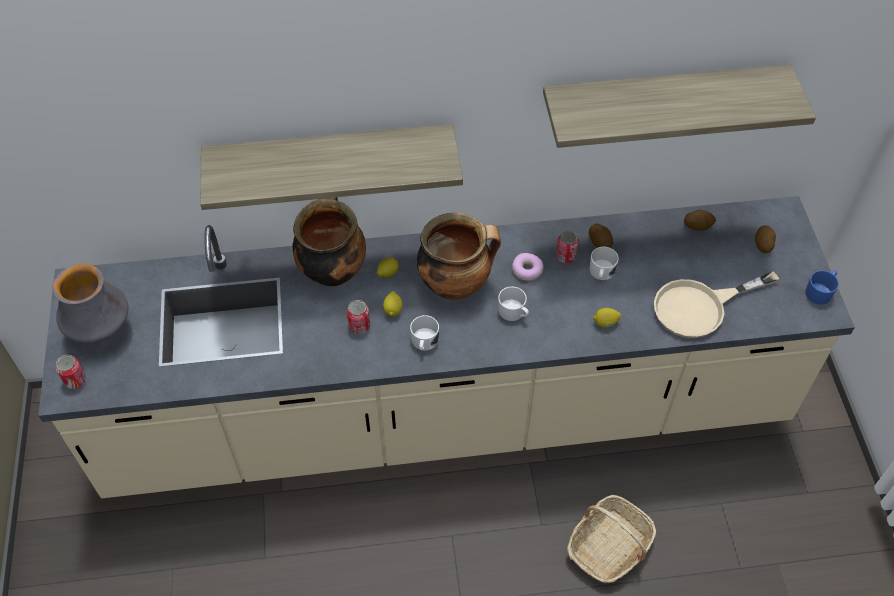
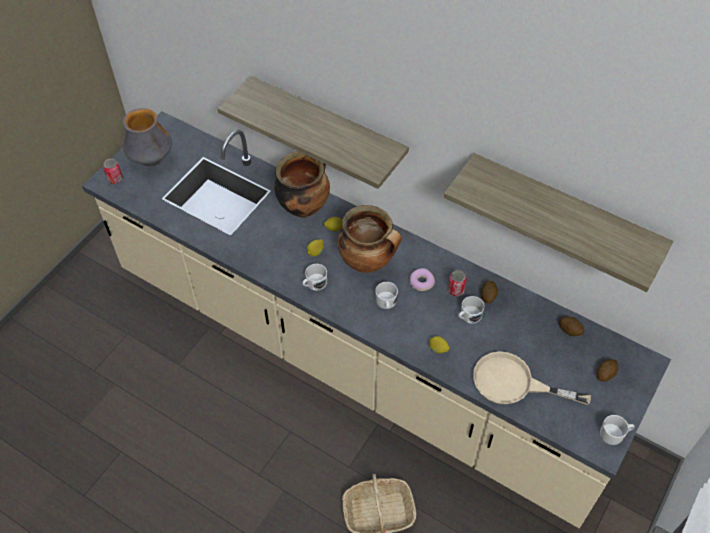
camera: 40 degrees right, 0 degrees up
(359, 326) = (287, 248): can -> none
(820, 292) = (614, 434): blue mug -> white mug

